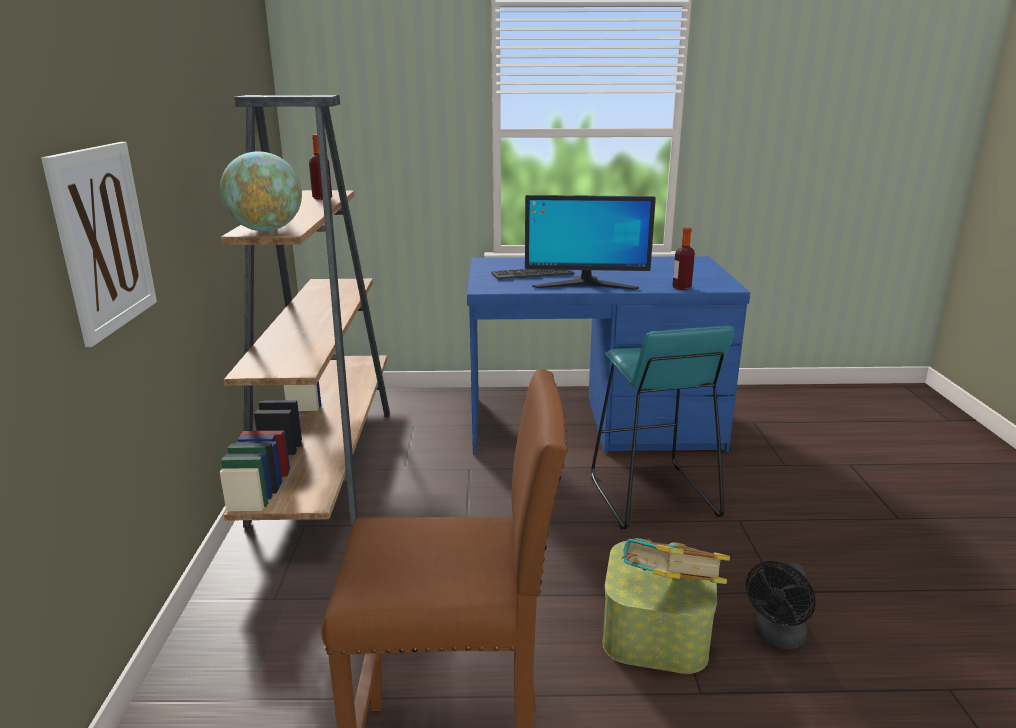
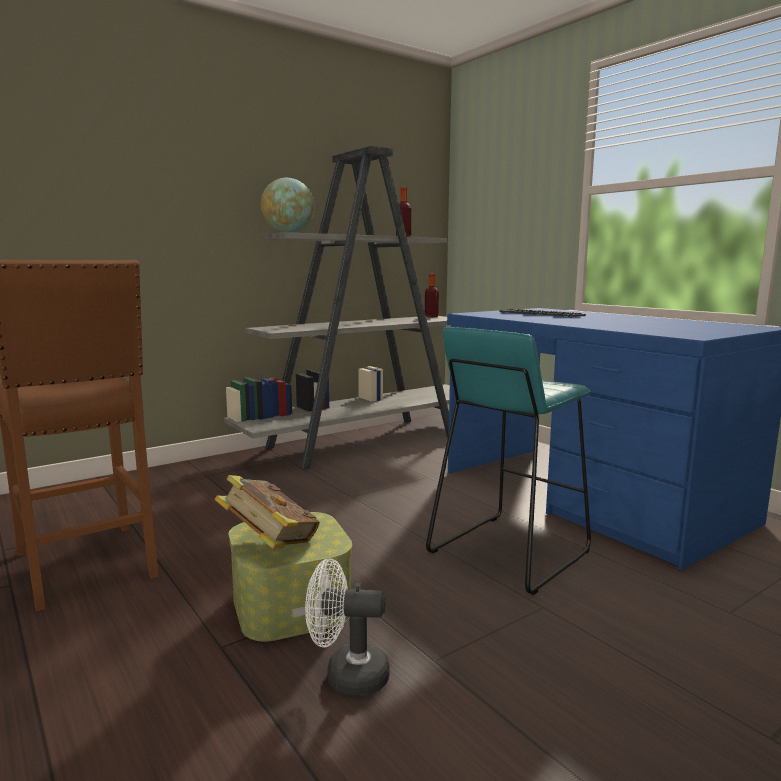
camera: 55 degrees right, 10 degrees down
(103, 239) = (155, 211): picture -> none
(327, 460) = (365, 442): brown bookcase -> grey bookcase
(585, 285) = (551, 320): monitor -> none
(681, 287) = (636, 330): bottle -> bottle (431, 316)
(776, 637) = (346, 675): black fan -> white fan

